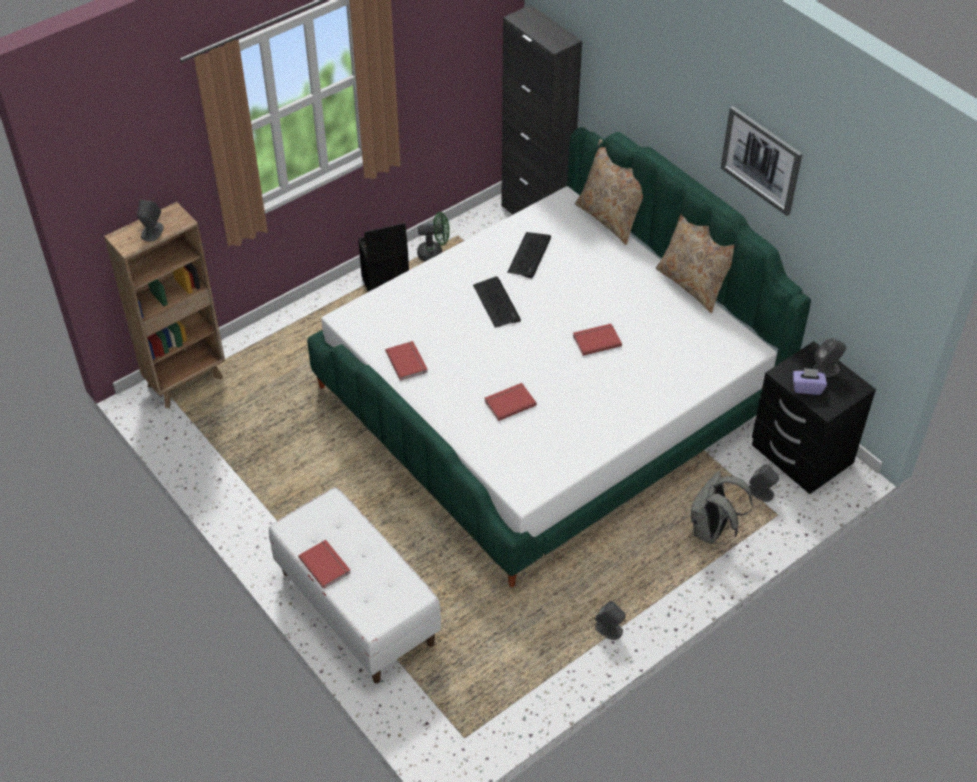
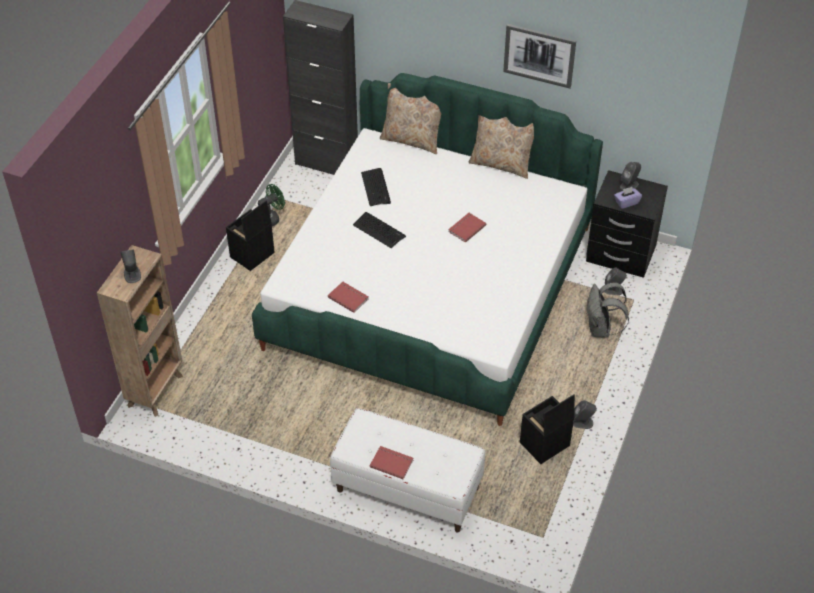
camera: 30 degrees left, 0 degrees up
(509, 402) = (440, 295): red book -> none
(545, 633) = (544, 445): none -> black storage box

